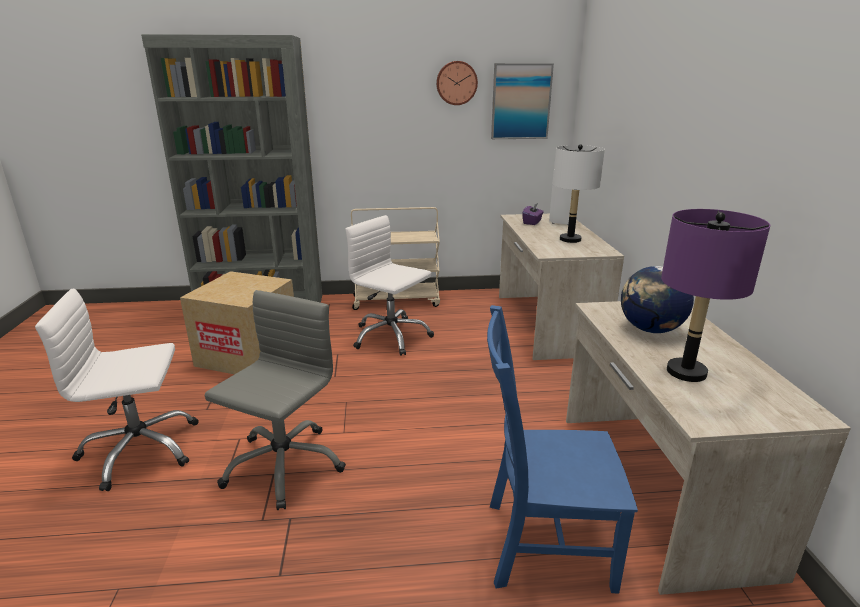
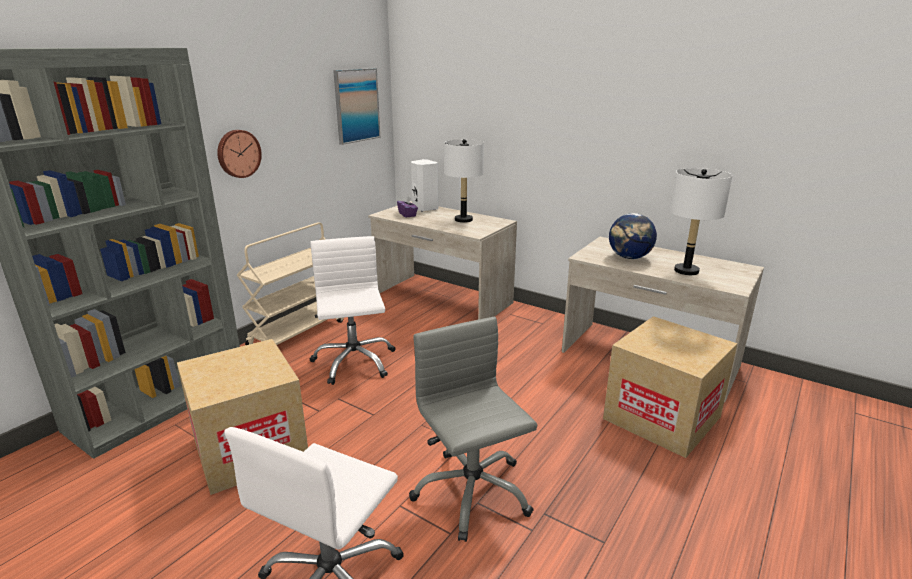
camera: 50 degrees left, 0 degrees up
(391, 336) = (354, 362): white office chair -> white office chair turned 90 degrees clockwise
(456, 83) = (306, 92): wall clock -> wall clock (238, 153)
(541, 543) = (662, 417): blue chair -> cardboard box
(687, 372) = (686, 271): purple table lamp -> white table lamp

